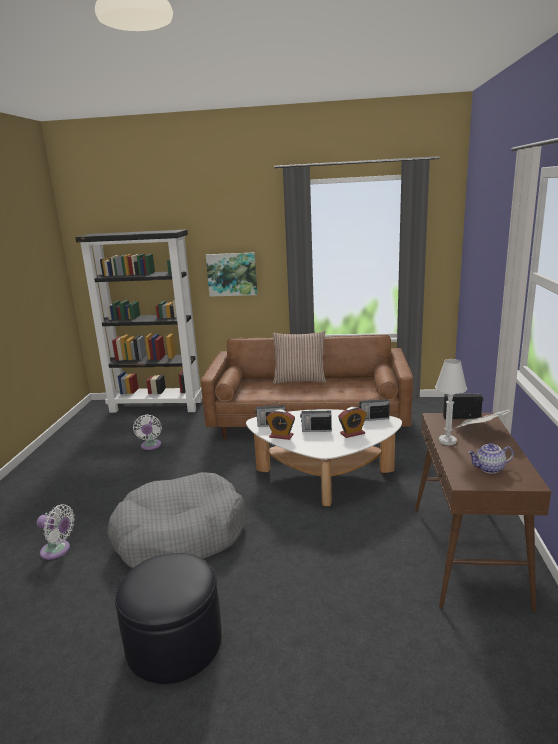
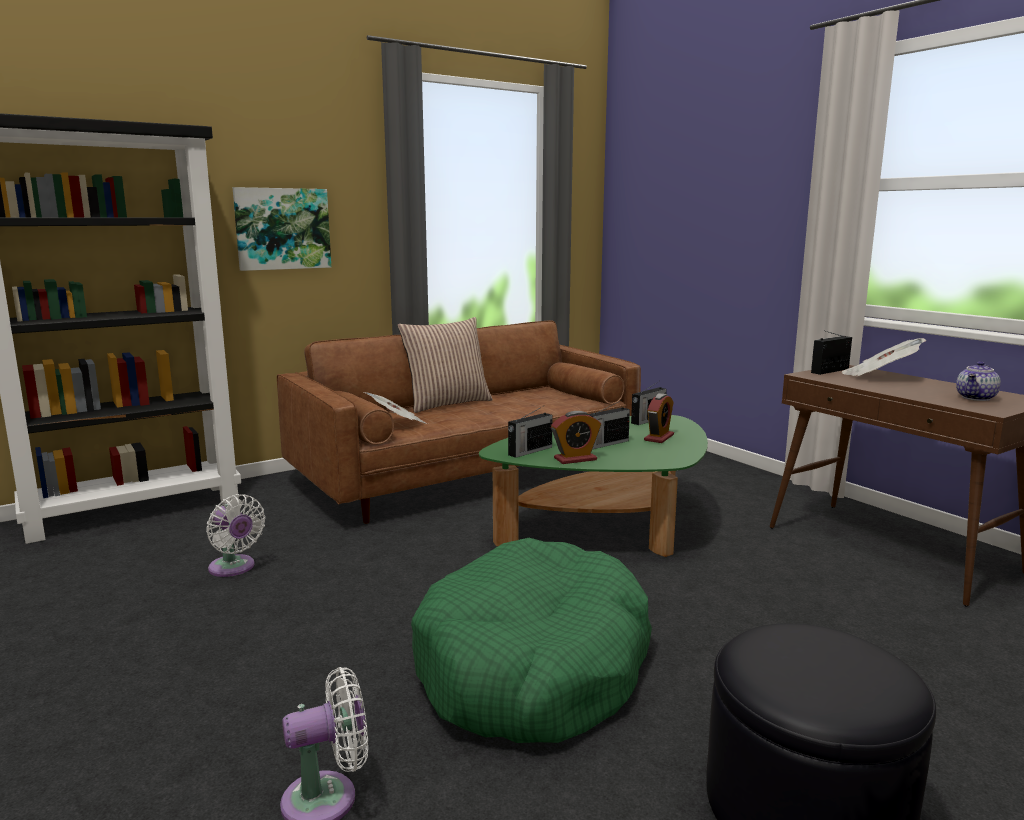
camera: 40 degrees left, 5 degrees down
(180, 535) = (533, 667): grey dog bed -> green dog bed
(251, 390) = (397, 424): none -> newspaper
(324, 477) = (607, 527): white coffee table -> green coffee table
(447, 441) = (879, 388): white table lamp -> none

